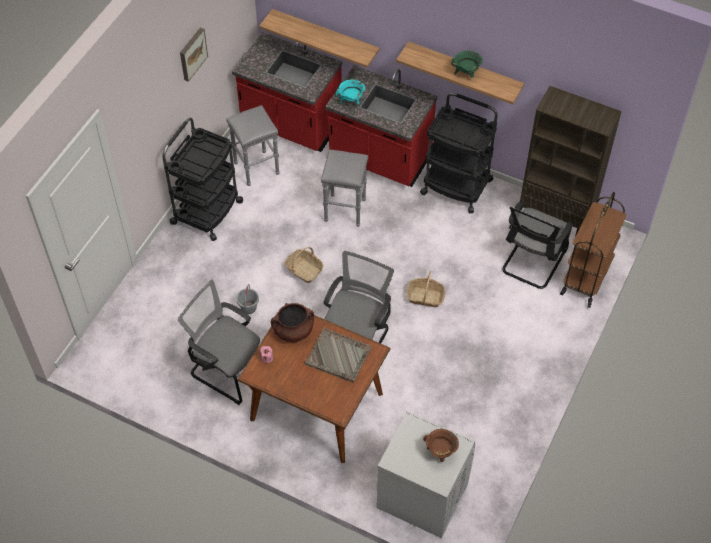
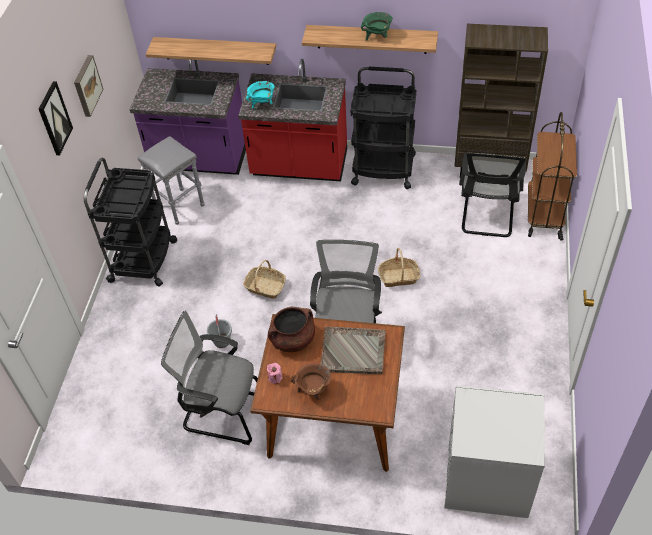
camera: 15 degrees left, 5 degrees down
(152, 84) = (54, 118): none -> picture
(291, 126) = (199, 159): red counter -> purple counter
(345, 210) = (285, 220): grey stool -> none
(440, 452) = (513, 418): brown cooking pot -> brown cooking pot (313, 391)

